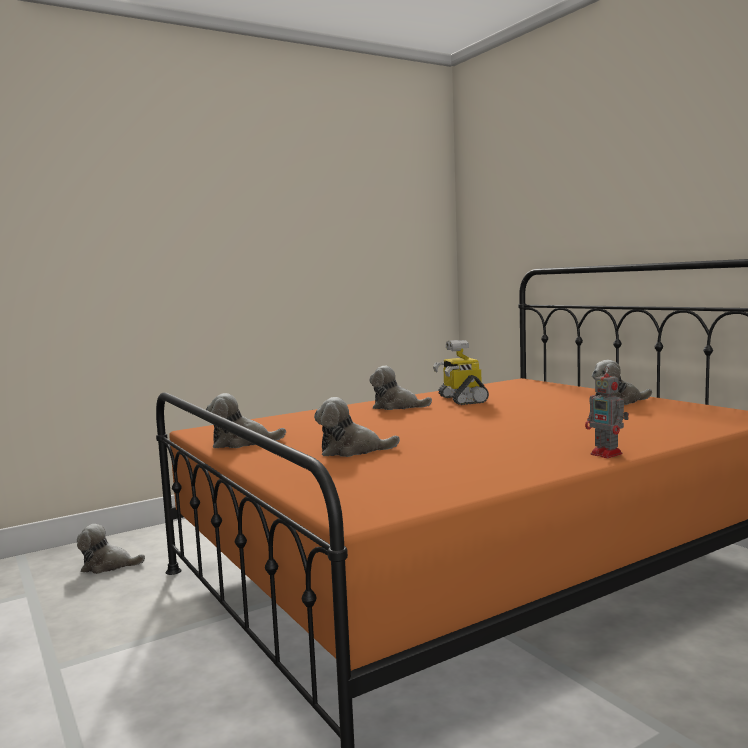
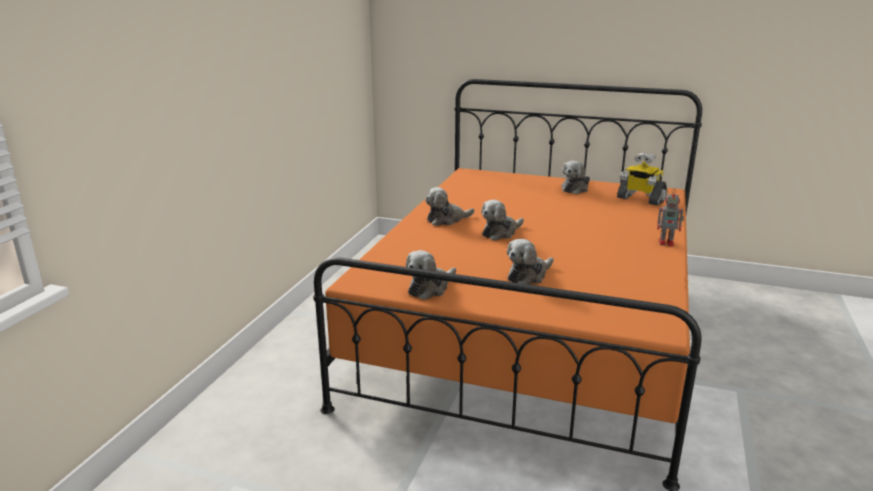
camera: 40 degrees left, 15 degrees up
(108, 566) = (256, 428): plush toy -> plush toy (500, 232)
(461, 399) = (474, 202): toy robot -> toy robot (640, 199)

